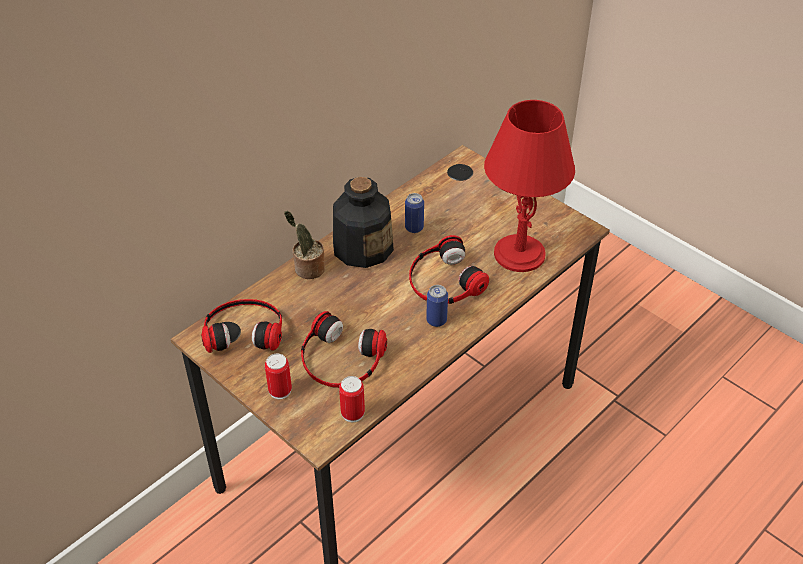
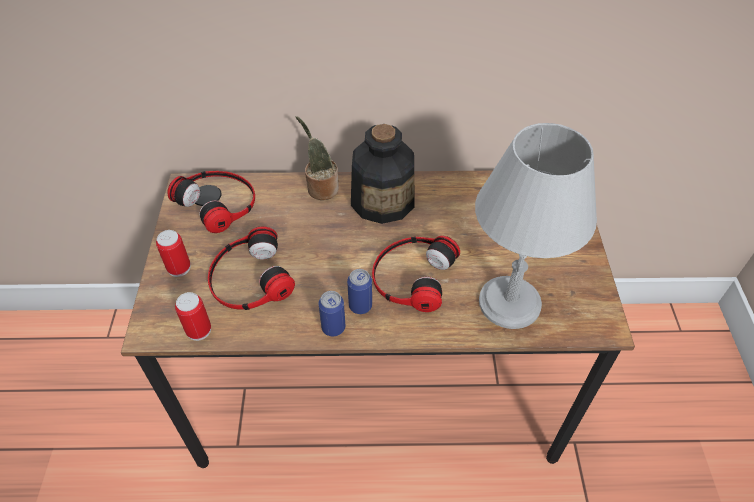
camera: 45 degrees right, 5 degrees up
(414, 228) = (444, 213): can -> can (333, 327)
(520, 254) = (510, 303): red table lamp -> grey table lamp

